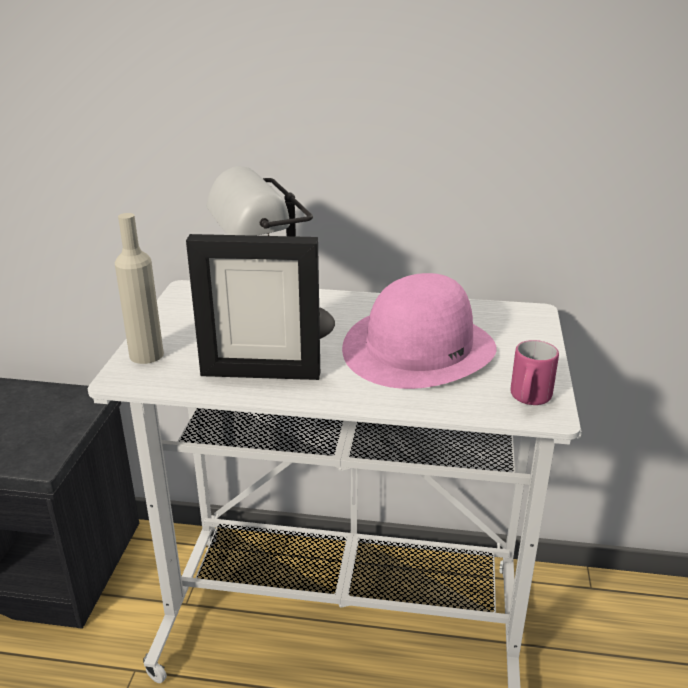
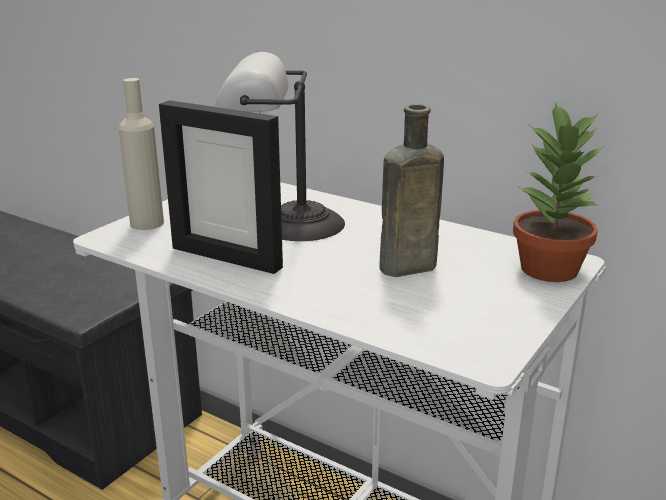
camera: 25 degrees right, 5 degrees down
(419, 348) = (404, 268): pink hat -> brown bottle
(526, 323) = (550, 268): none -> potted plant
(528, 400) = (476, 341): pink mug -> none

